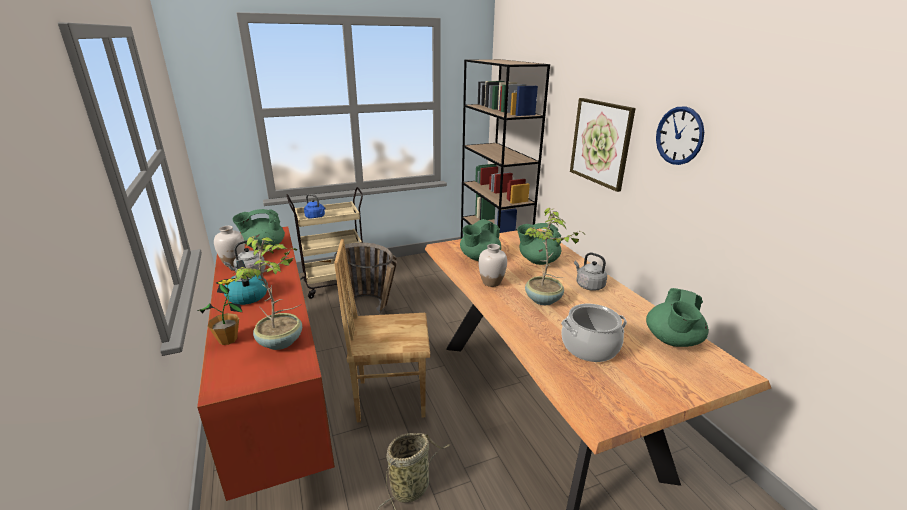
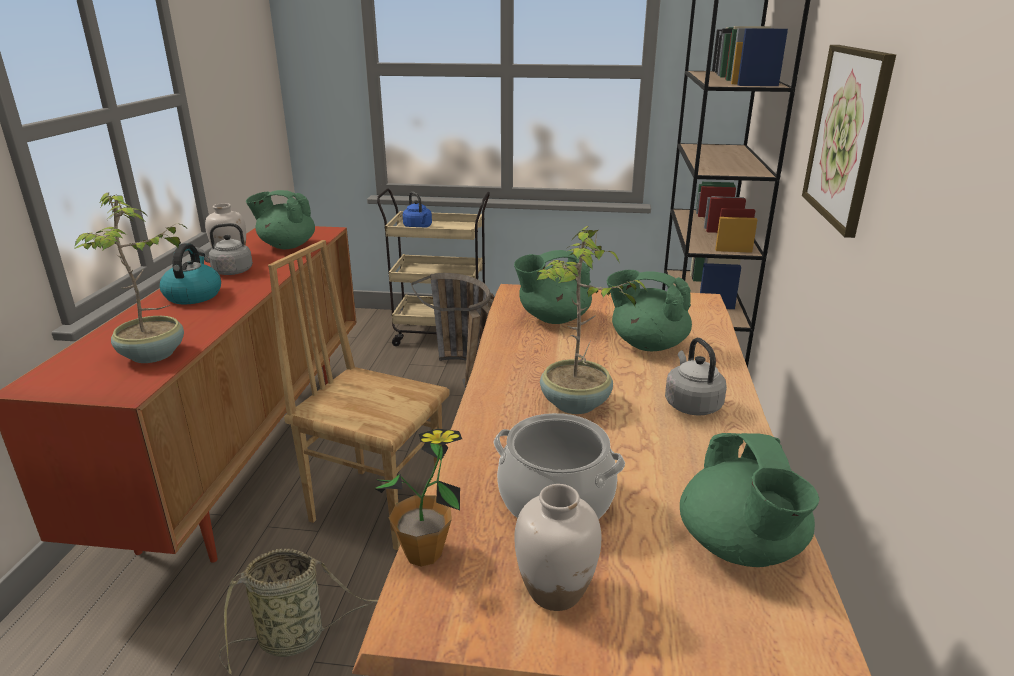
camera: 30 degrees right, 0 degrees up
(228, 340) = (110, 337): potted plant -> potted plant (423, 553)
(491, 282) = (524, 357): white vase -> white vase (555, 591)
(672, 341) = (740, 547): green teapot -> green teapot turned 60 degrees counterclockwise
(679, 136) = (944, 110): wall clock -> none

